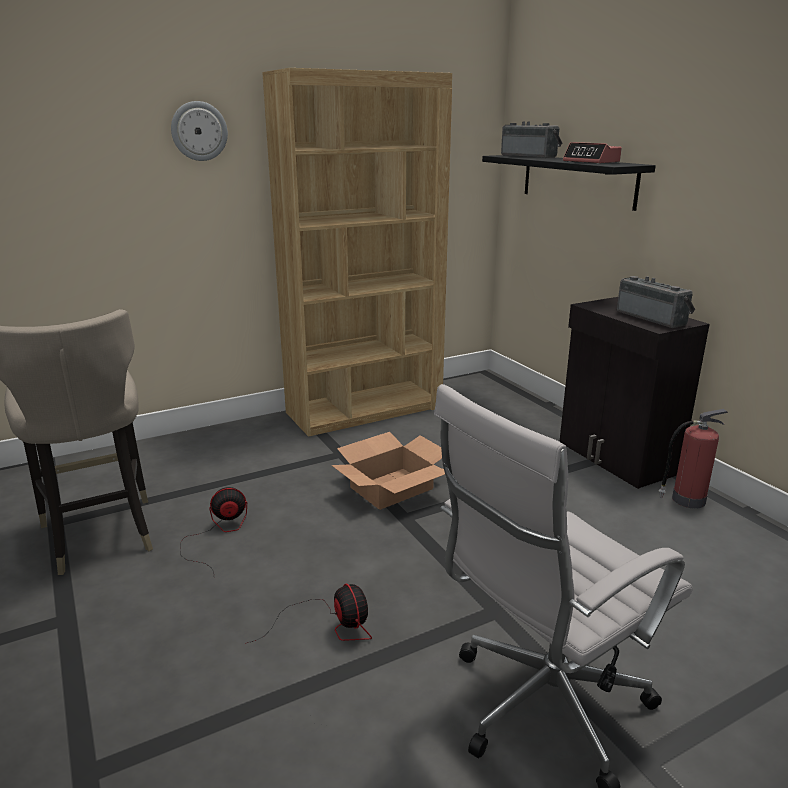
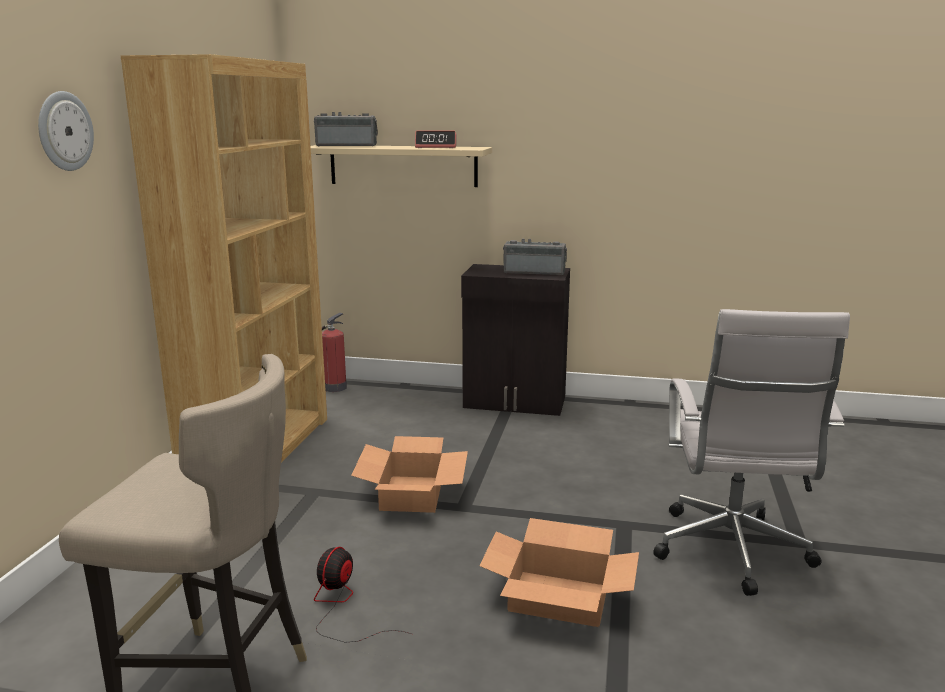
camera: 50 degrees left, 5 degrees down
(330, 625) = (558, 598): fan -> cardboard box
(577, 180) = (403, 165): black shelf -> beige shelf
(686, 500) = (594, 410): fire extinguisher -> fire extinguisher (333, 388)

